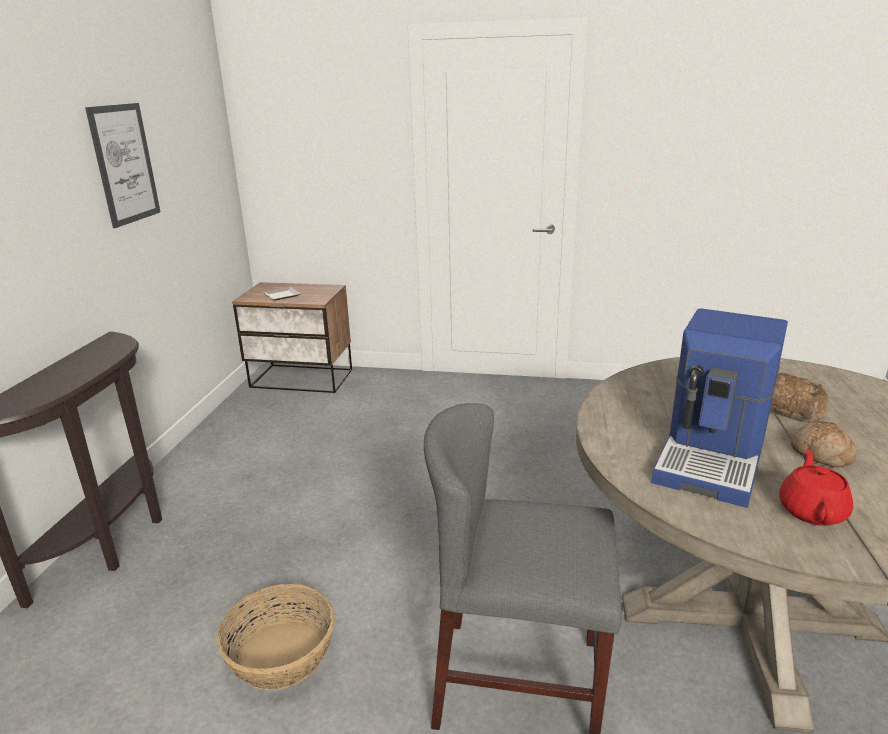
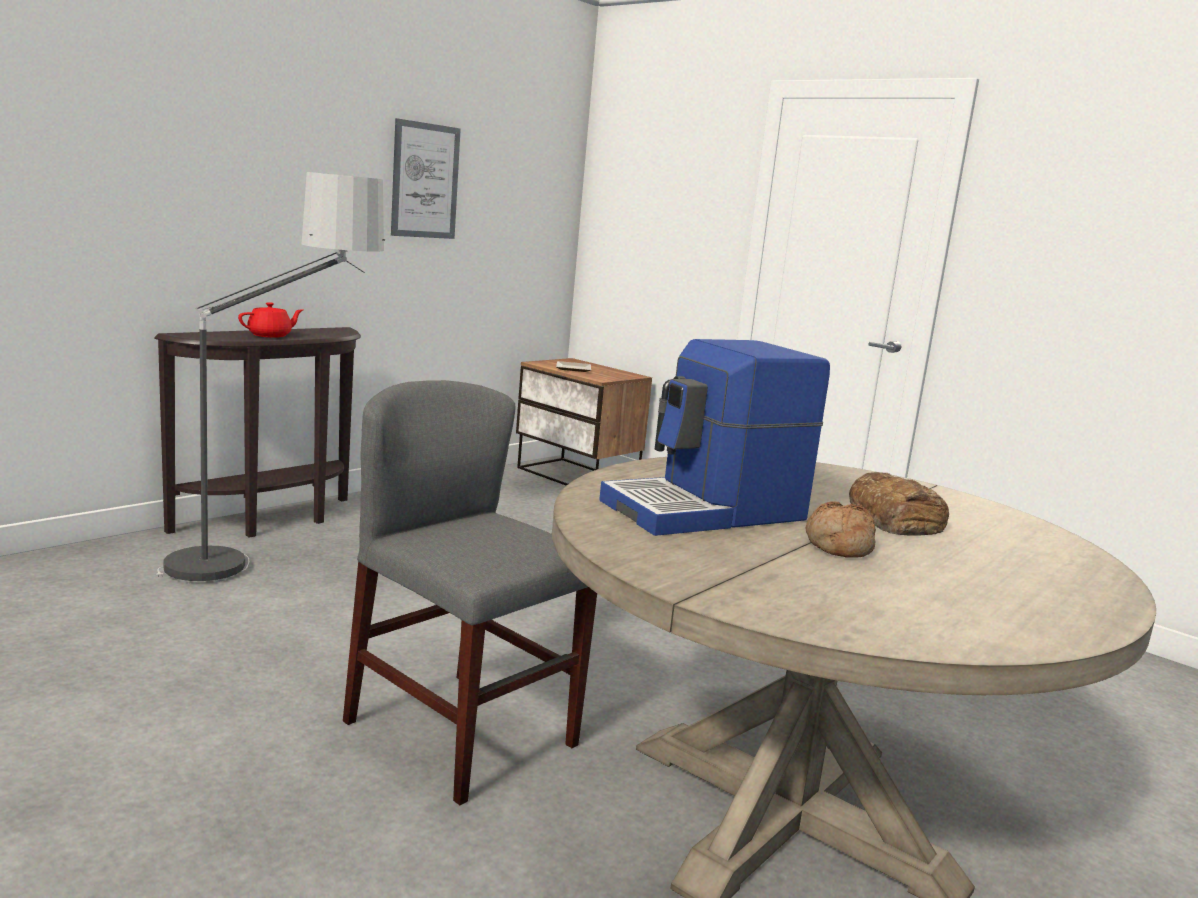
camera: 30 degrees right, 10 degrees down
(169, 592) = (269, 563): none -> floor lamp
(282, 654) = (296, 630): basket -> none
(812, 510) = (719, 557): red teapot -> red teapot (270, 335)

